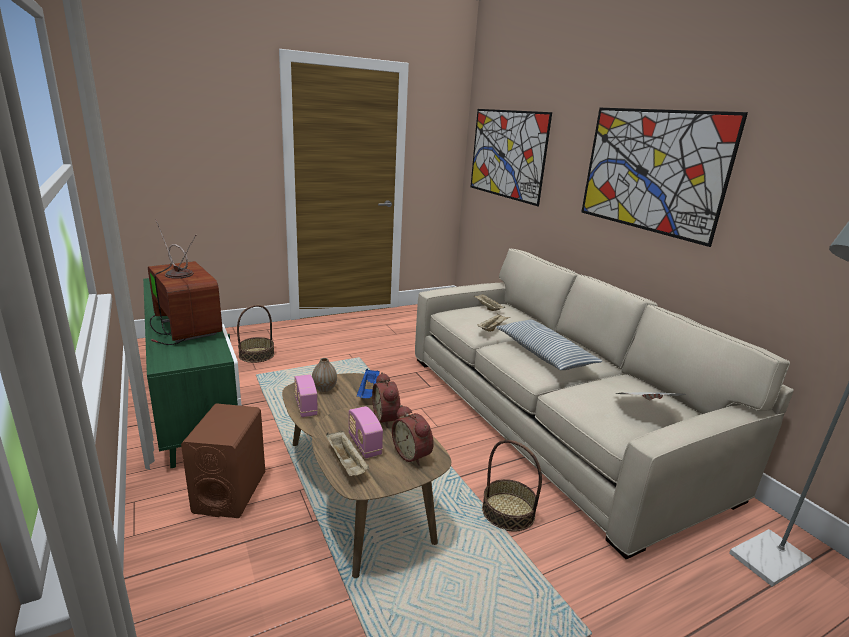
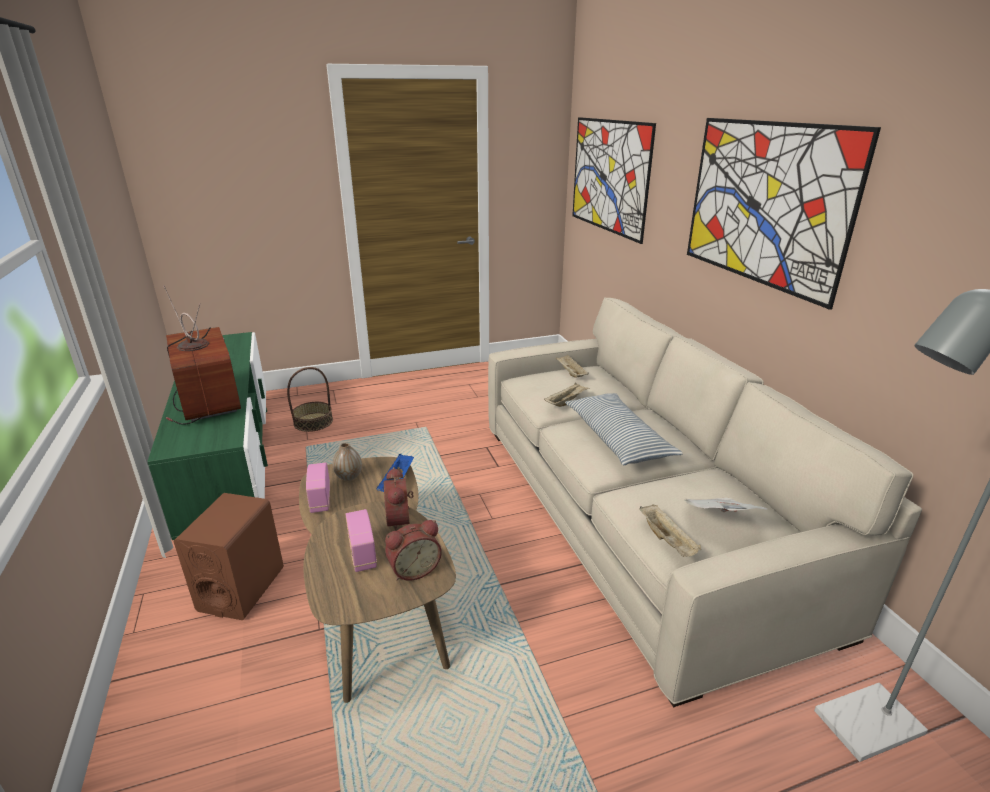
camera: 10 degrees right, 5 degrees up
(347, 463) = (334, 576): beige tray -> beige tray (667, 541)
(413, 454) = (413, 569): alarm clock -> alarm clock turned 90 degrees counterclockwise
(508, 511) = (545, 633): basket -> none

